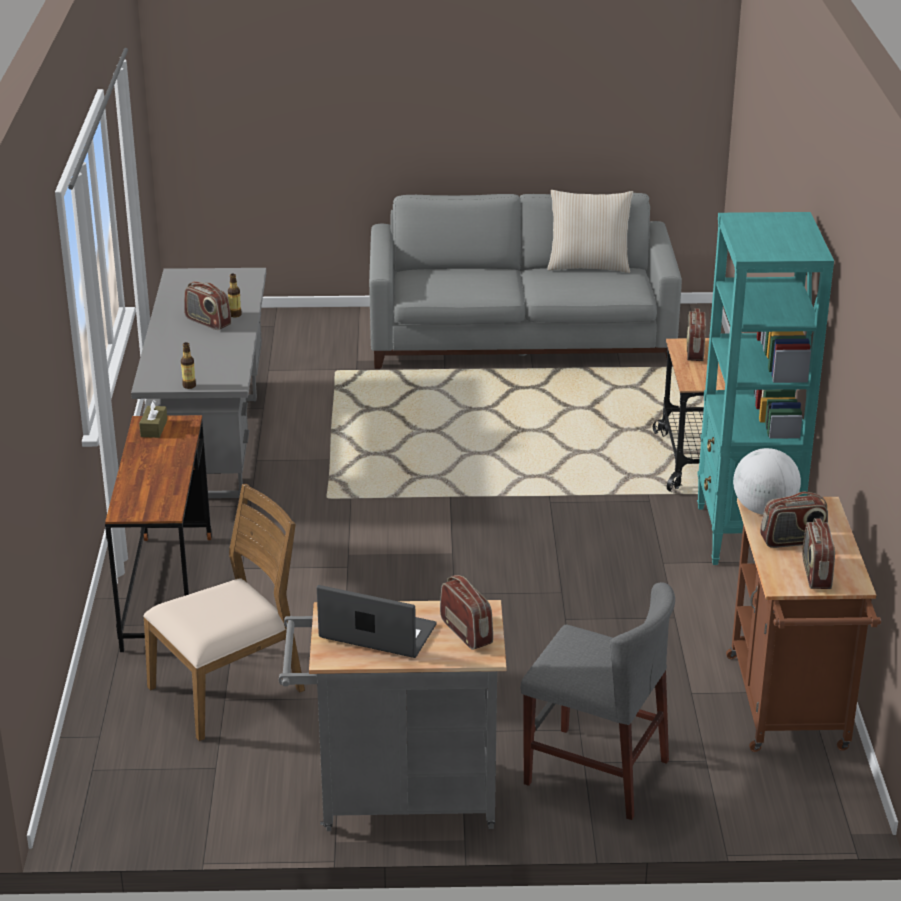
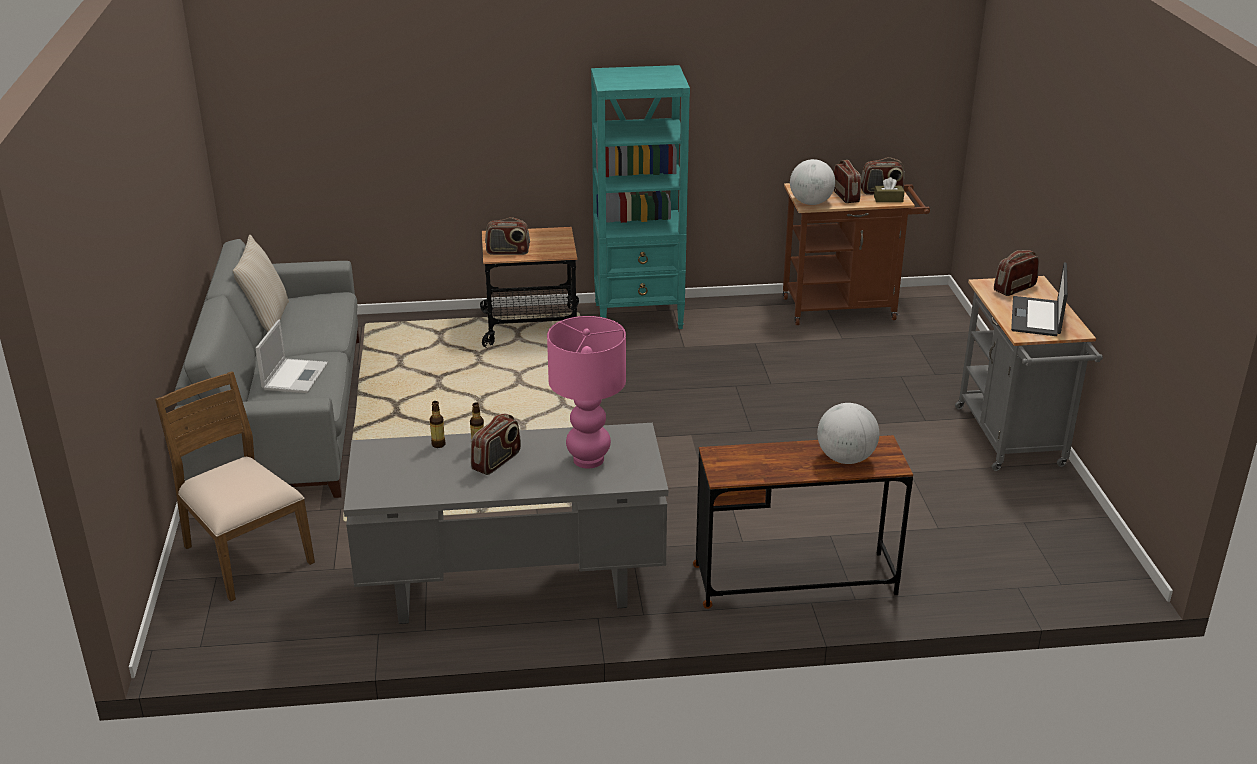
camera: 95 degrees left, 0 degrees up
(148, 487) = (846, 459): none -> globe
(154, 428) = (733, 470): brown tissue box -> brown tissue box (888, 199)
(189, 386) = (648, 455): bottle -> bottle (438, 444)
(194, 359) = (588, 459): none -> pink table lamp
(229, 690) = (925, 527): brown chair -> brown chair (245, 555)
(467, 280) = (295, 376): none -> laptop
(596, 772) = (943, 370): grey chair -> none

